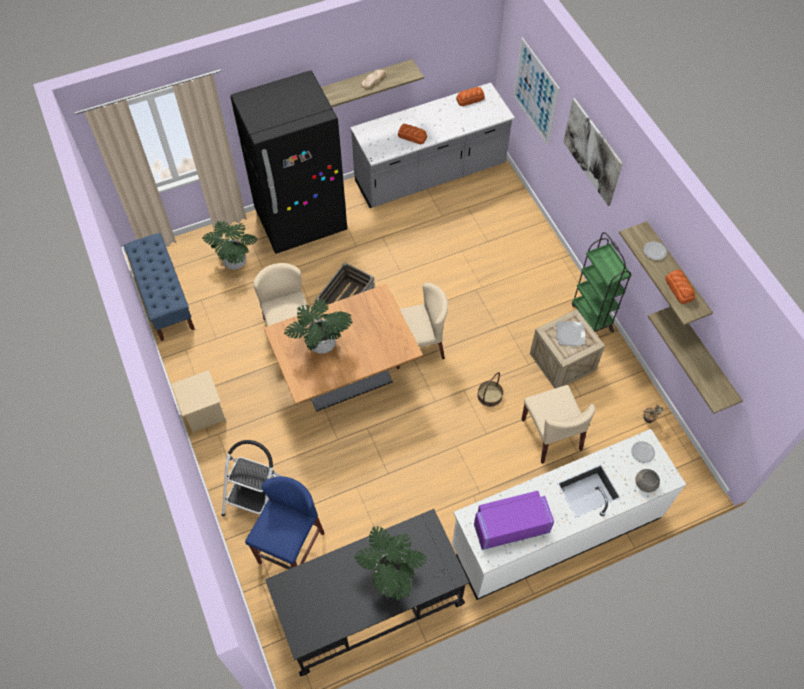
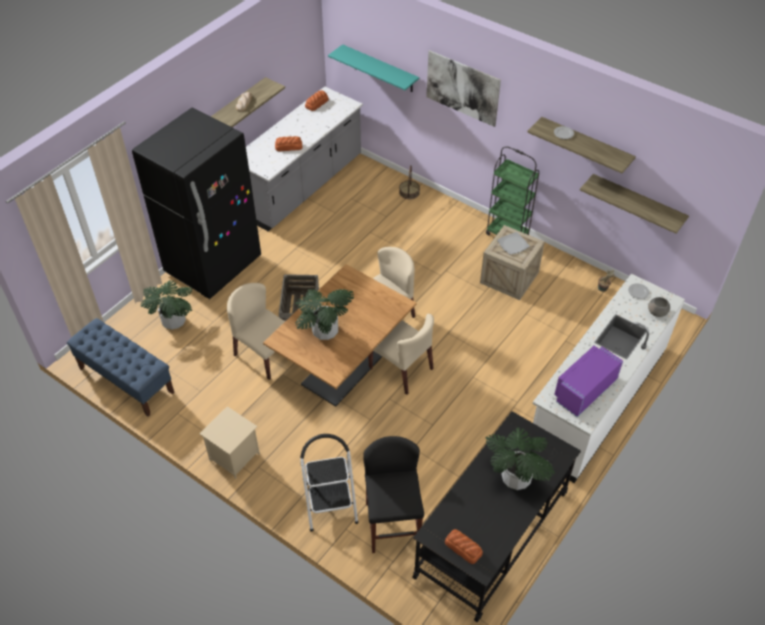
camera: 30 degrees left, 10 degrees down
(291, 548) = (392, 525): blue stool -> black stool
(489, 395) = (471, 327): basket -> basket (409, 192)
(535, 91) = (380, 69): picture -> turquoise shelf
(551, 435) = (540, 333): beige chair -> beige chair (401, 369)
(679, 288) = (600, 150): bread -> bread (463, 547)

